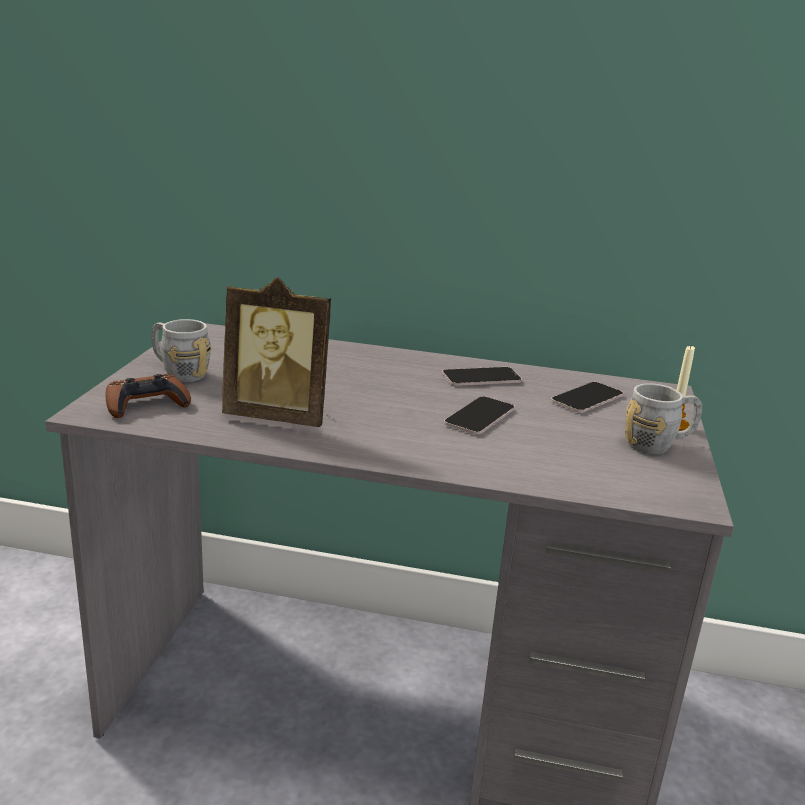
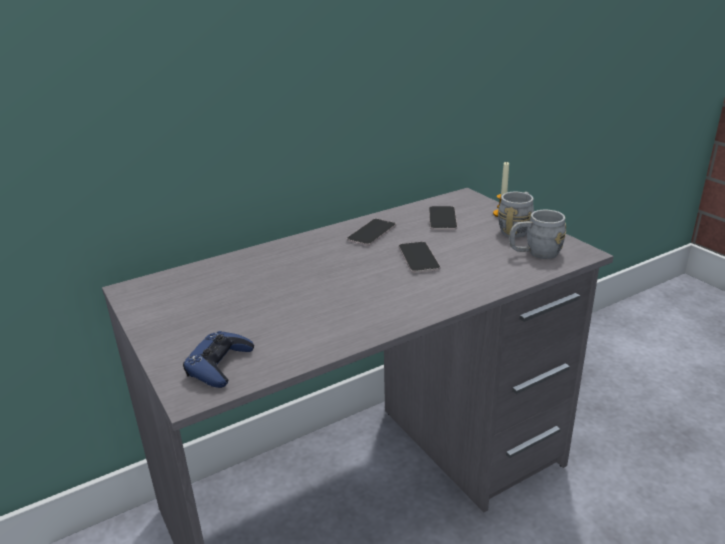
camera: 40 degrees left, 5 degrees up
(146, 404) = (219, 365): brown game controller -> blue game controller
(179, 372) = (187, 329): grey mug -> grey mug (535, 253)
(279, 416) = (319, 321): picture frame -> none

